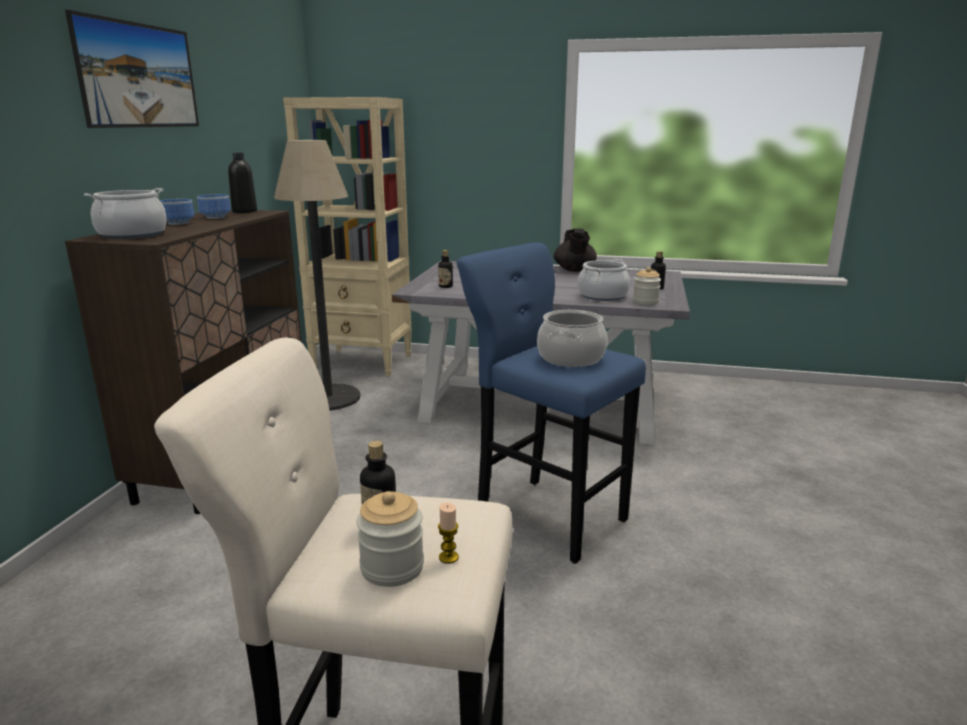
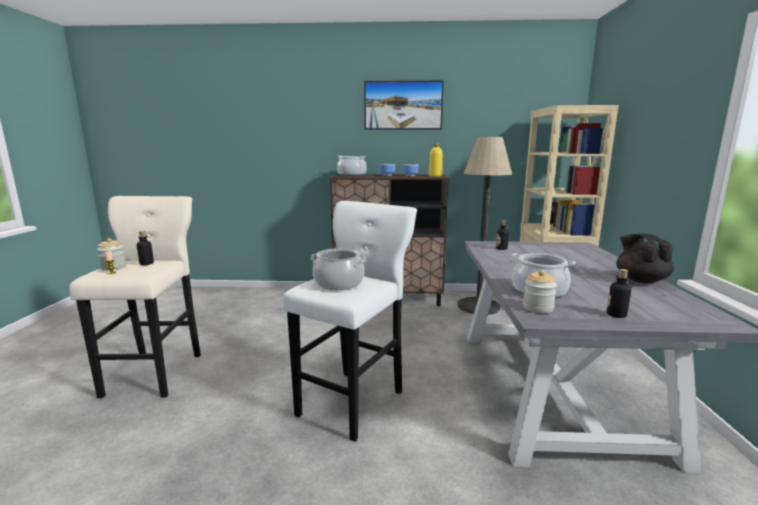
camera: 80 degrees right, 5 degrees down
(244, 211) = (435, 175): black bottle -> yellow bottle
(545, 515) = (354, 400): blue stool -> white stool
(574, 270) = (640, 280): black teapot -> black teapot turned 90 degrees clockwise

